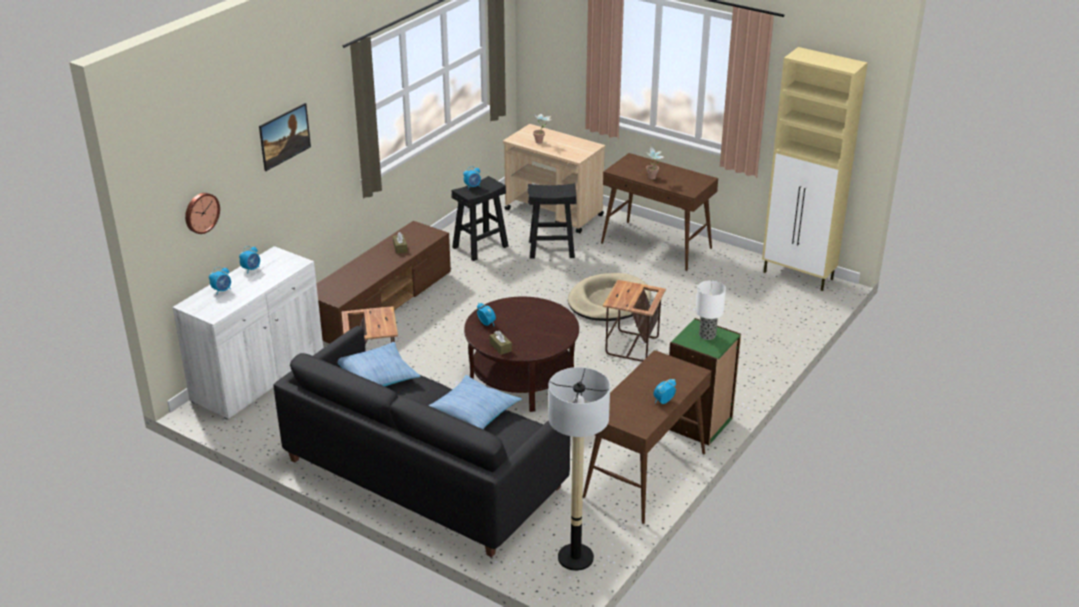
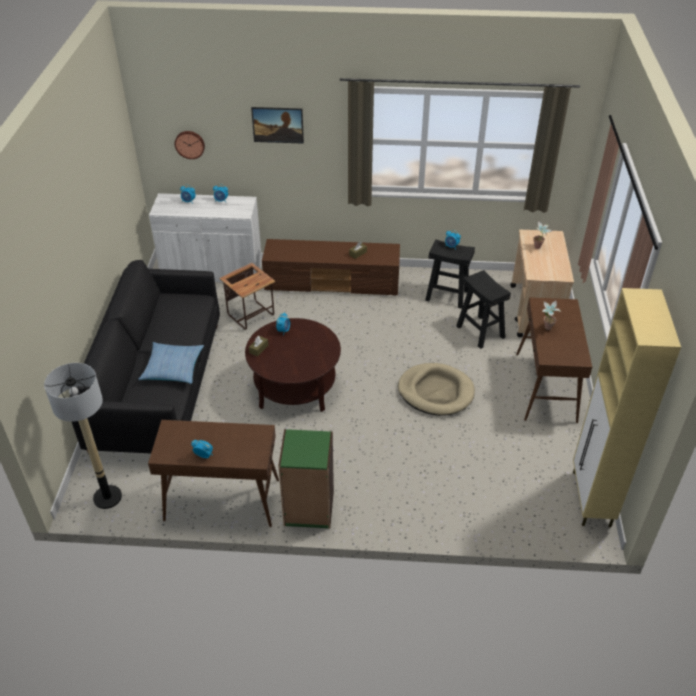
camera: 60 degrees right, 10 degrees up
(377, 376) = (186, 308): pillow -> none
(631, 347) = (383, 429): side table -> none
(707, 335) = (310, 447): table lamp -> none

